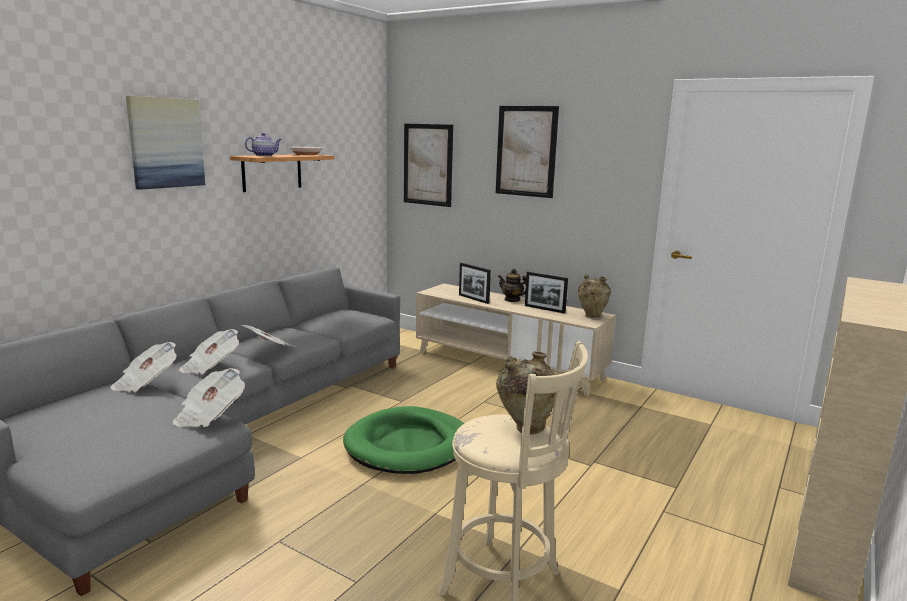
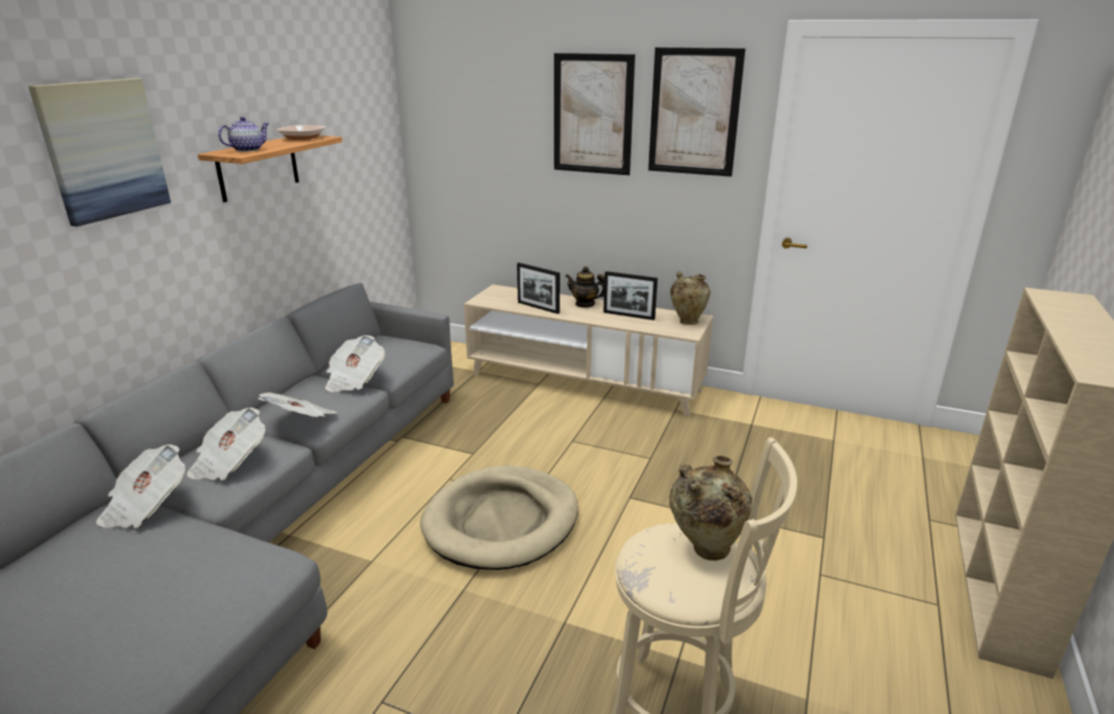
camera: 10 degrees left, 10 degrees up
(209, 415) = (256, 553): newspaper -> newspaper (354, 379)
(409, 445) = (502, 522): green dog bed -> beige dog bed
(428, 164) = (459, 132): picture -> picture (694, 112)

